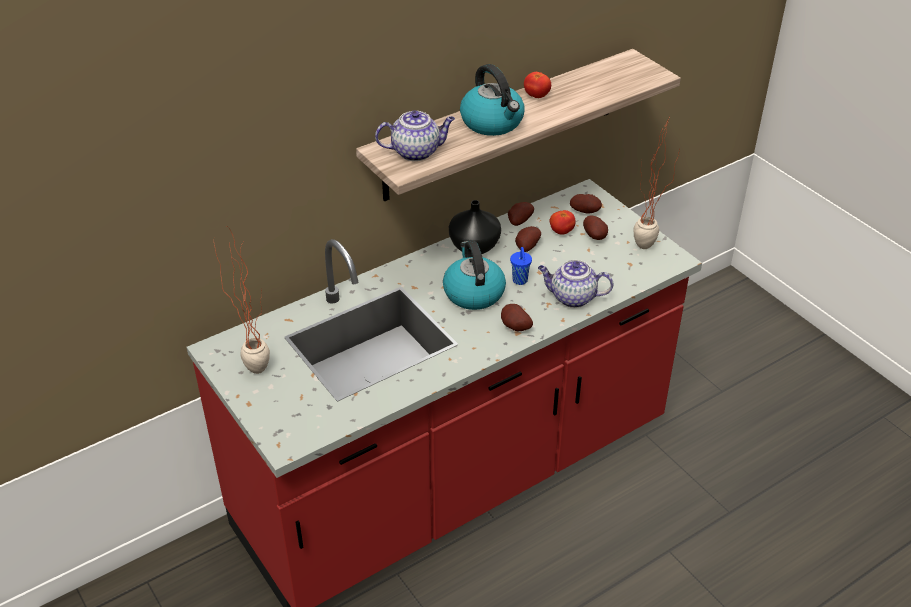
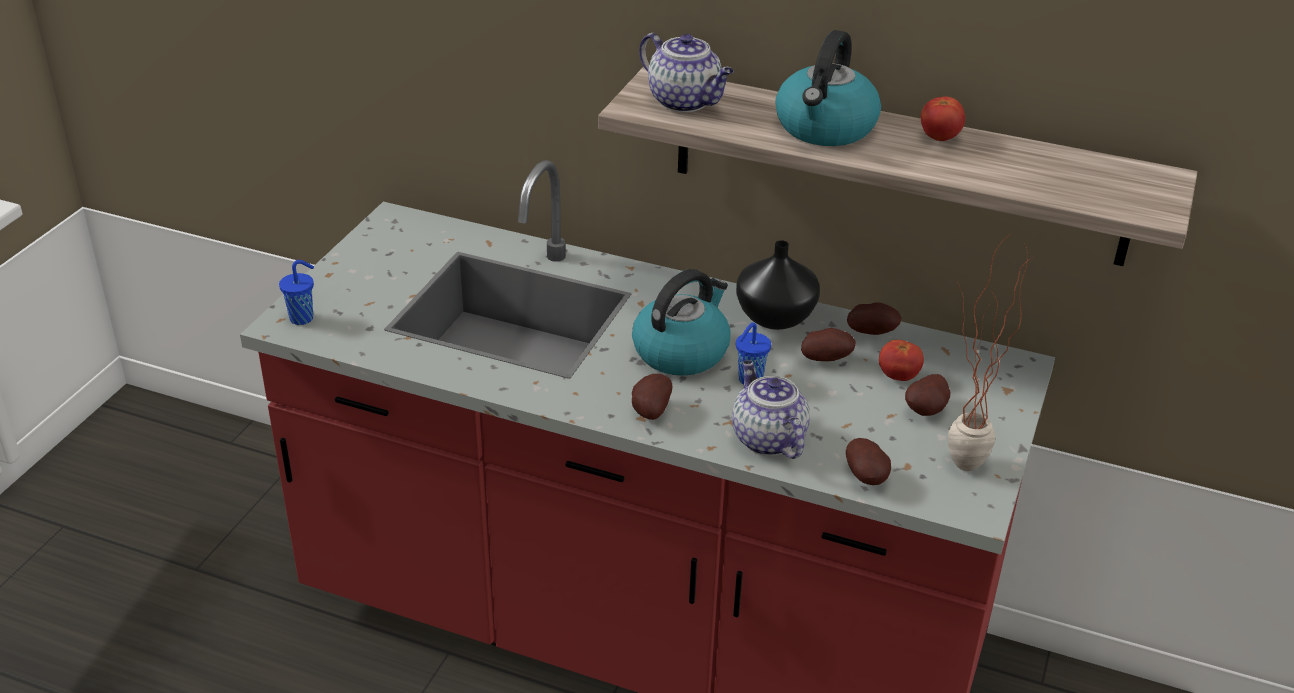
camera: 55 degrees right, 5 degrees down
(254, 364) = (394, 251): potted plant -> none
(288, 433) = (303, 318): none -> blue cup
(586, 211) = (973, 381): potato -> potato (867, 478)

